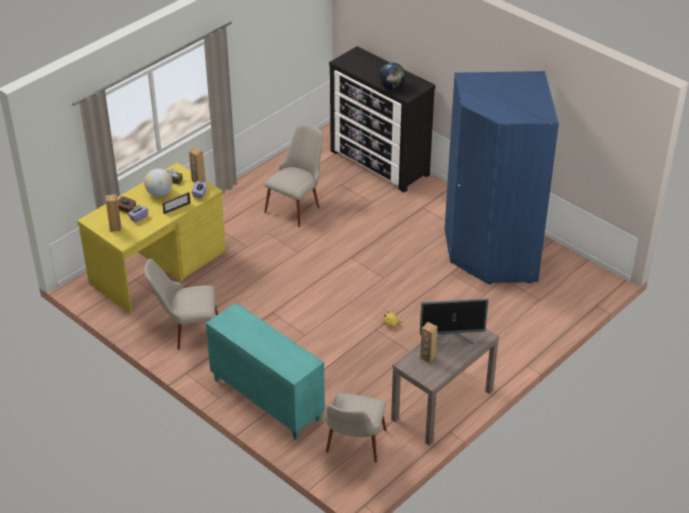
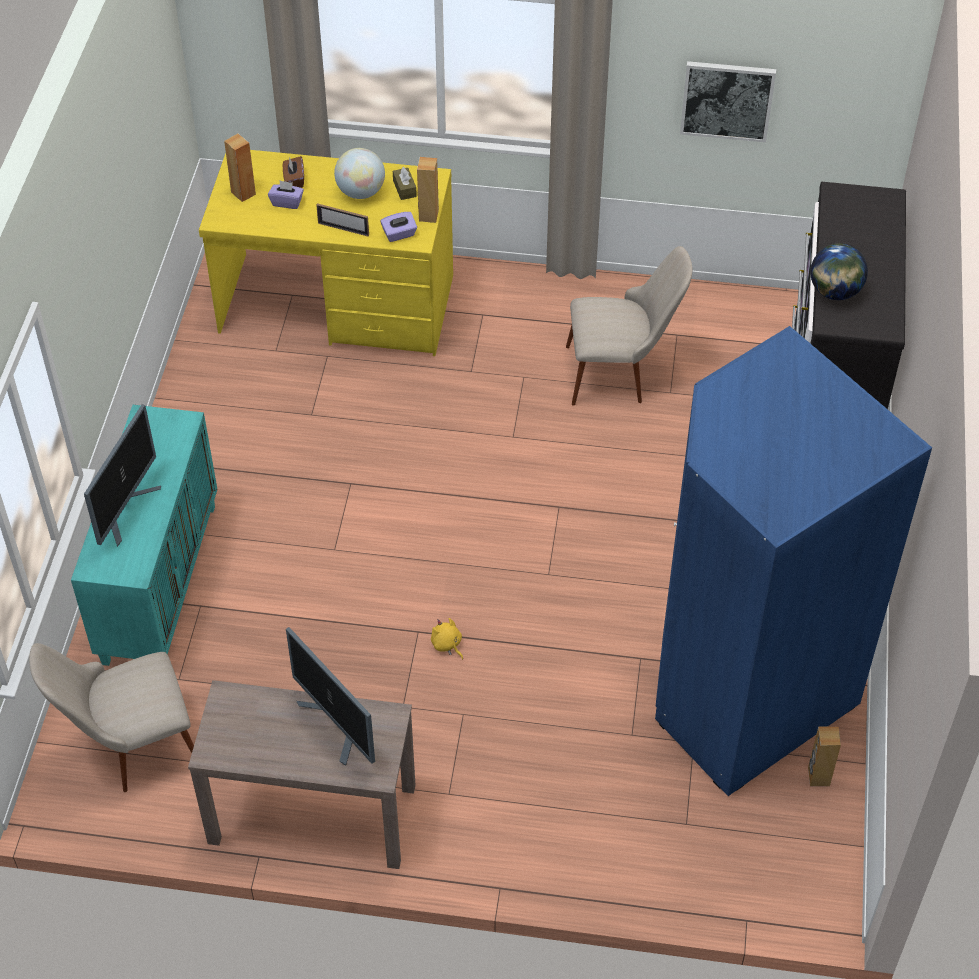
camera: 55 degrees right, 10 degrees up
(187, 332) = (230, 413): beige chair -> none
(267, 55) = (727, 100): none -> picture
(269, 350) = (125, 509): none -> monitor
(427, 357) = (263, 718): brown speaker -> brown speaker (818, 776)

